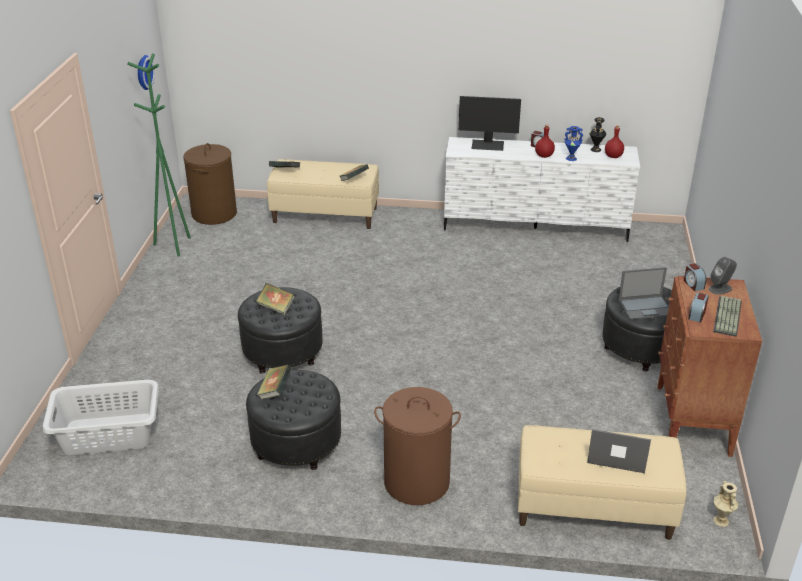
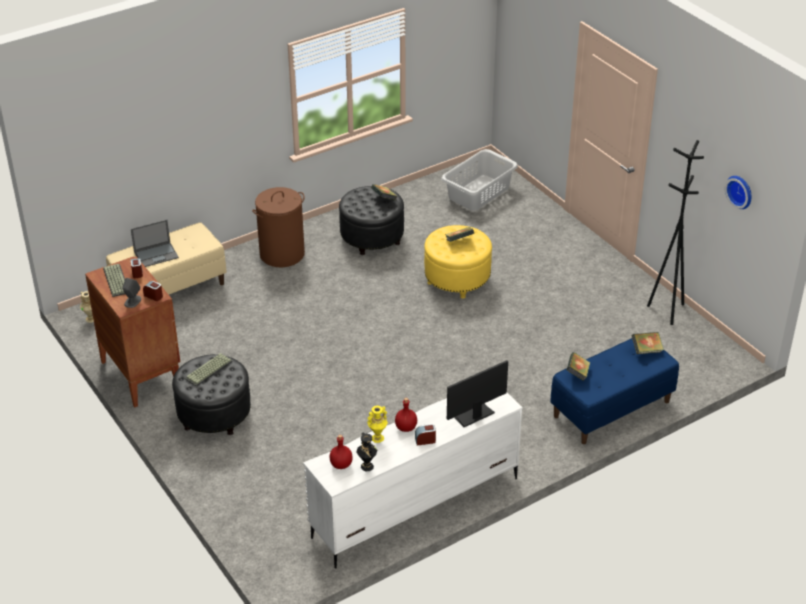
camera: 140 degrees right, 5 degrees up
(174, 246) = (667, 311): green clothes rack -> black clothes rack
(214, 214) = (697, 356): brown laundry basket -> none
(283, 353) = (457, 279): black ottoman -> yellow ottoman
(325, 215) = (611, 409): beige bench -> blue bench
(571, 158) = (377, 438): blue vase -> yellow vase
(646, 307) = (208, 371): laptop -> keyboard

